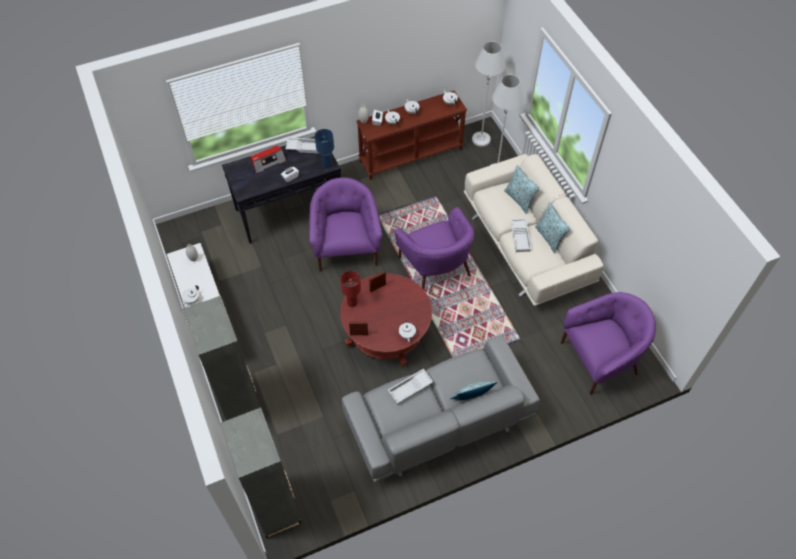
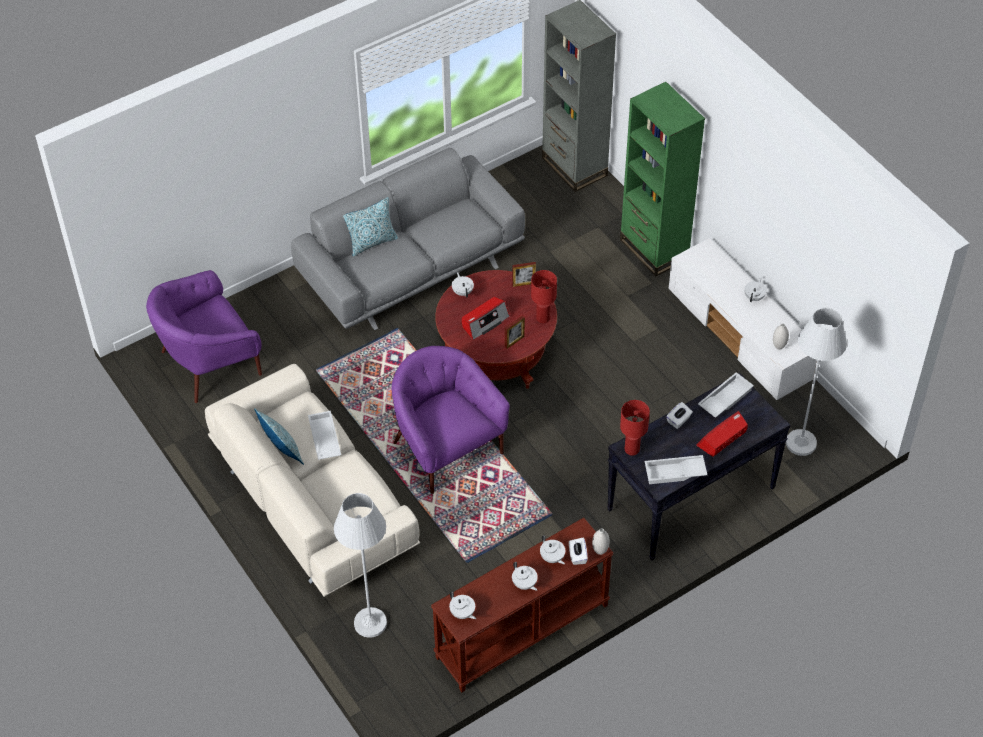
camera: 170 degrees right, 5 degrees down
(240, 404) = (654, 249): grey bookcase -> green bookcase
(327, 164) = (631, 449): blue table lamp -> red table lamp
(346, 247) = (584, 456): purple armchair -> none
(396, 306) = (484, 322): none -> radio
(410, 389) = (446, 236): white tray -> white tray (724, 398)
(481, 139) = (404, 684): white floor lamp -> white floor lamp (801, 443)
(519, 200) = (329, 501): pillow -> none

